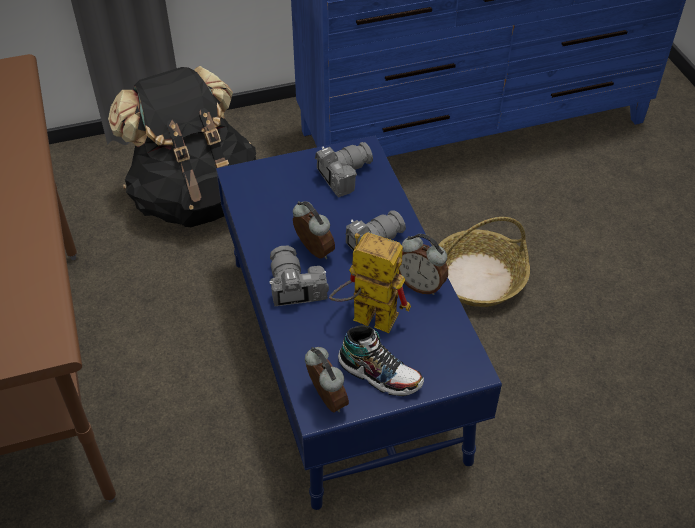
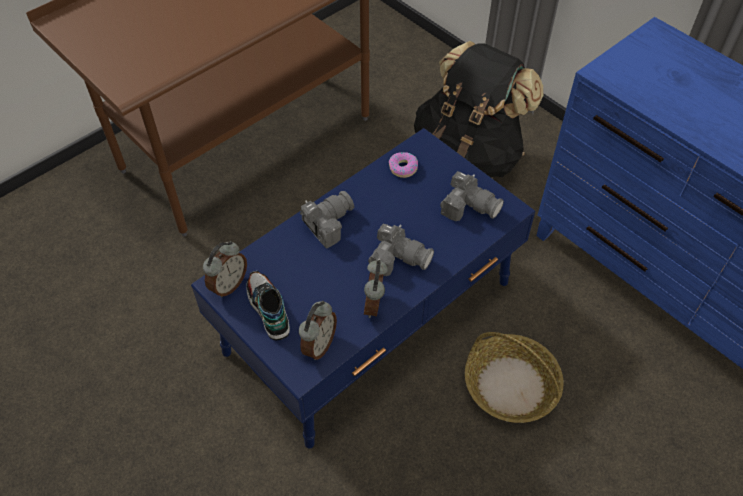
camera: 65 degrees right, 5 degrees up
(259, 202) = (403, 168): none -> donut
(313, 251) = (370, 221): alarm clock -> alarm clock (318, 345)
(365, 318) = (319, 280): toy robot -> none
(380, 374) = (268, 310): shoe -> shoe turned 150 degrees clockwise

